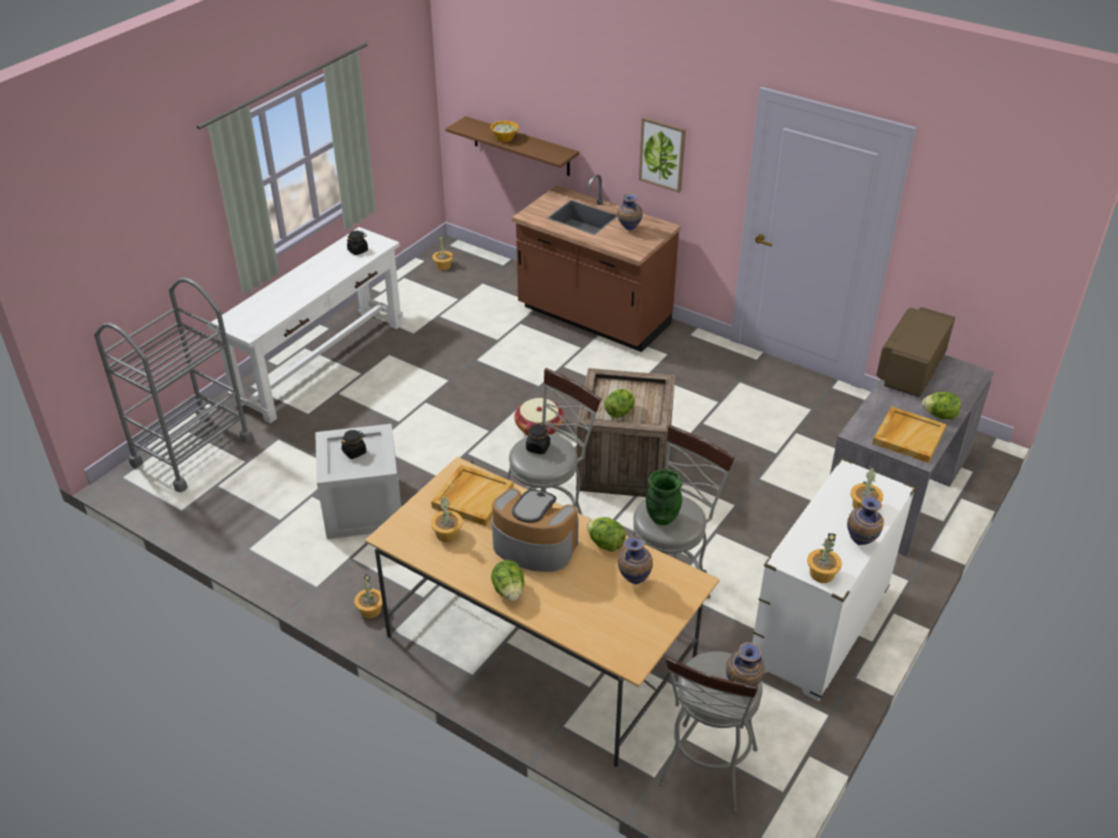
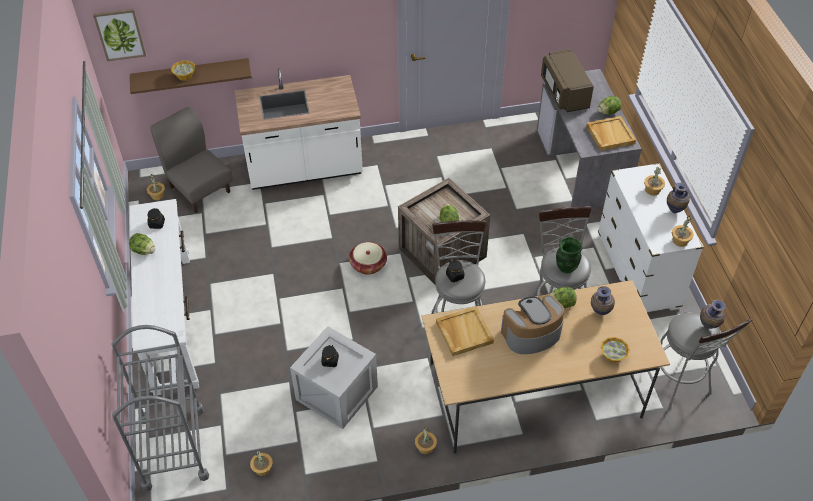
camera: 45 degrees left, 10 degrees up
(448, 534) = (482, 364): potted plant -> potted plant (263, 468)
(482, 281) = (200, 189): none -> grey chair
(509, 591) = (554, 368): lettuce -> lettuce (144, 251)
(586, 628) = (612, 356): none -> bowl
(593, 318) = (304, 169): brown counter -> white counter
(628, 230) = (325, 97): vase -> none
(662, 154) = (324, 32): picture -> picture (120, 34)

